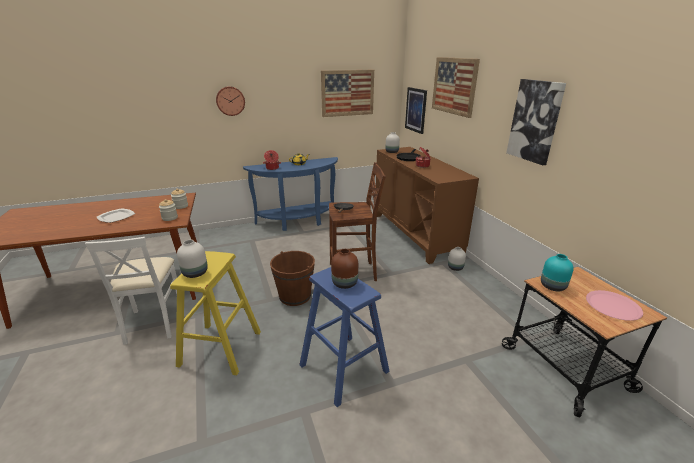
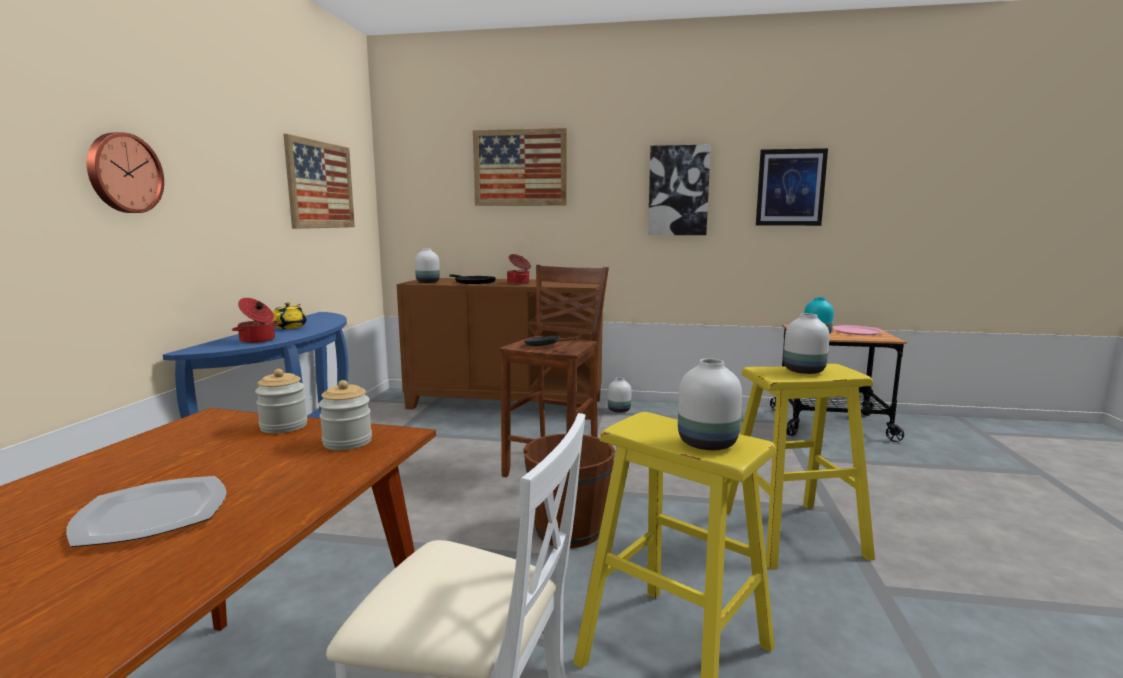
camera: 60 degrees left, 15 degrees down
(344, 368) = (792, 534): blue stool -> yellow stool
(345, 283) = (803, 371): brown vase -> white vase
(416, 110) = (427, 216): picture -> picture (790, 187)

